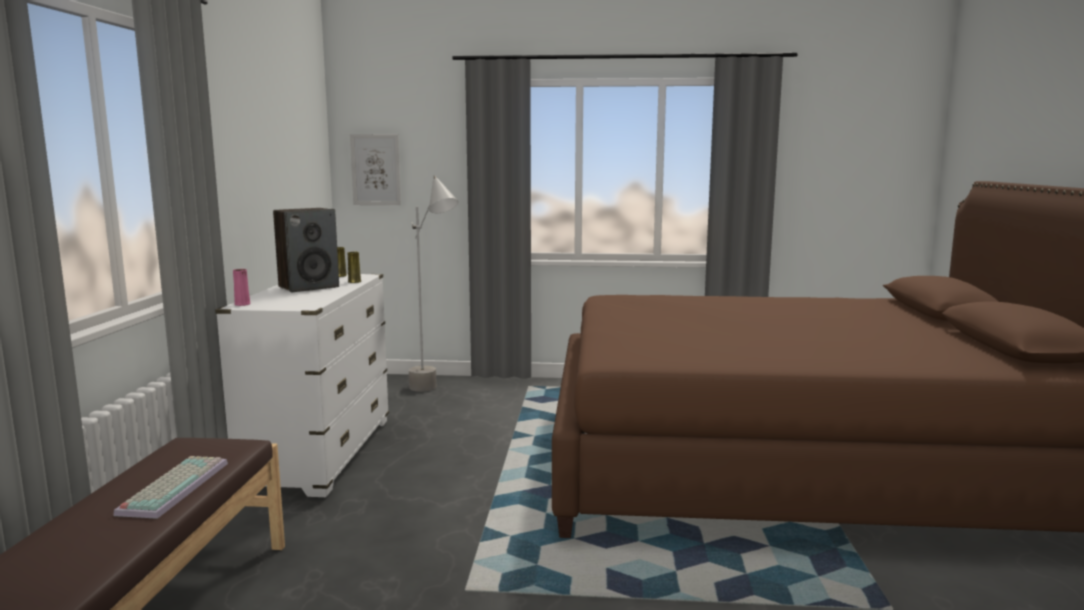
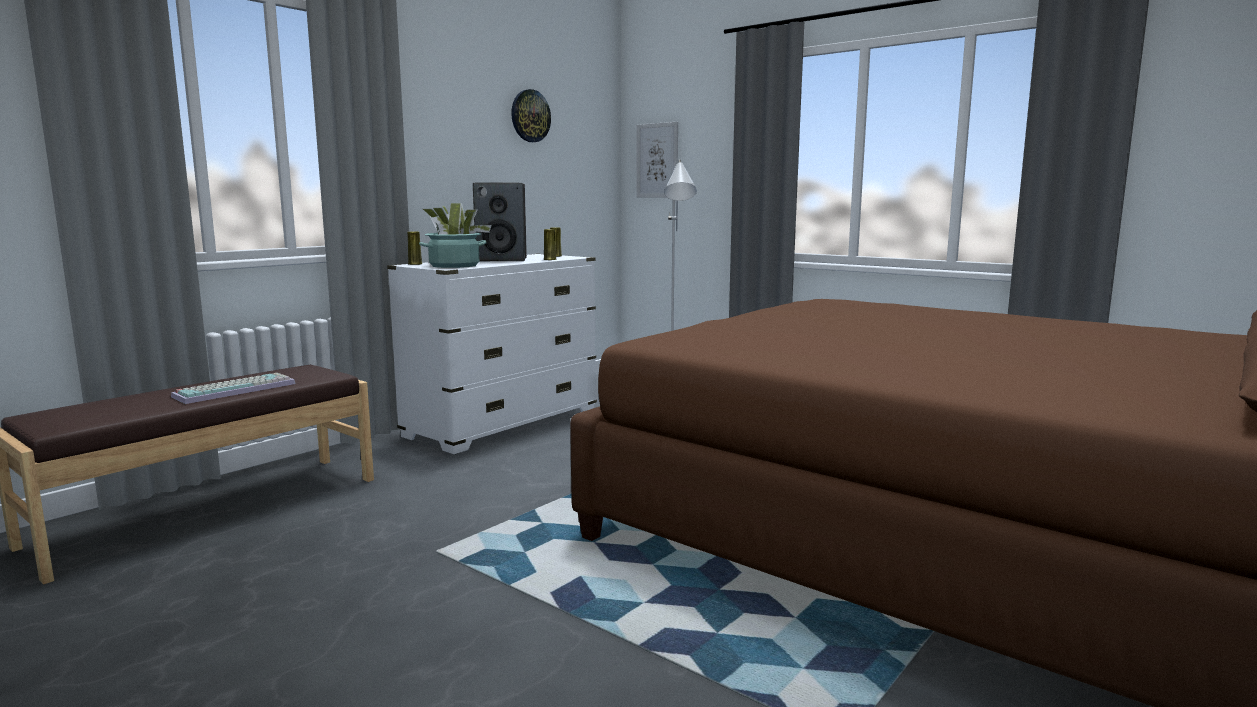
camera: 35 degrees right, 0 degrees up
(242, 304) = (415, 264): pink vase -> yellow vase
(277, 130) = (530, 116): none -> wall clock
(296, 302) = (454, 265): none -> potted plant

